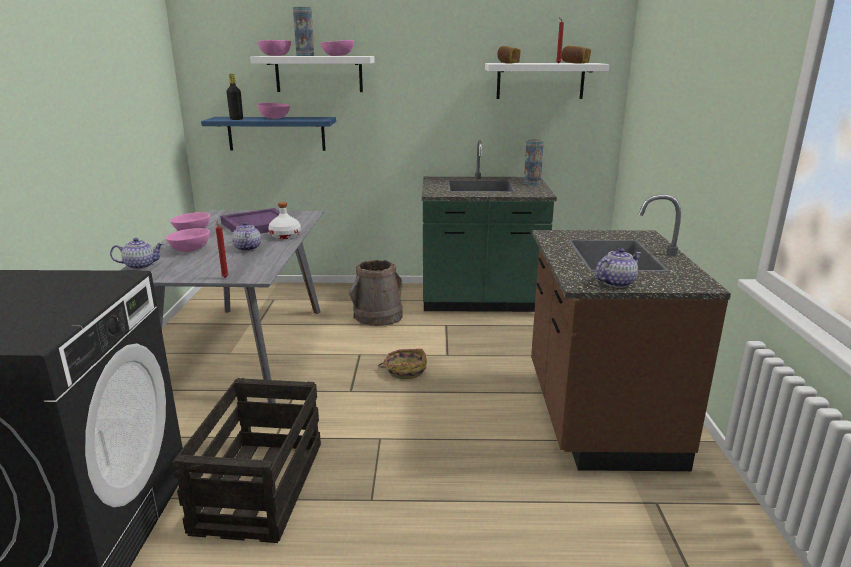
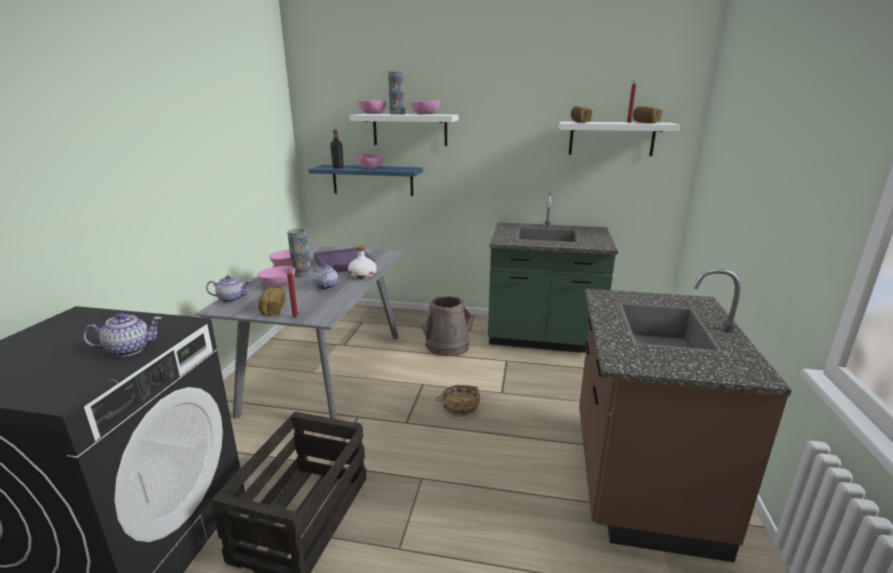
camera: 10 degrees right, 0 degrees up
(195, 273) = (272, 310): none -> bread
(532, 183) = (597, 234): vase -> vase (302, 274)
(616, 282) = (660, 363): teapot -> teapot (129, 349)

